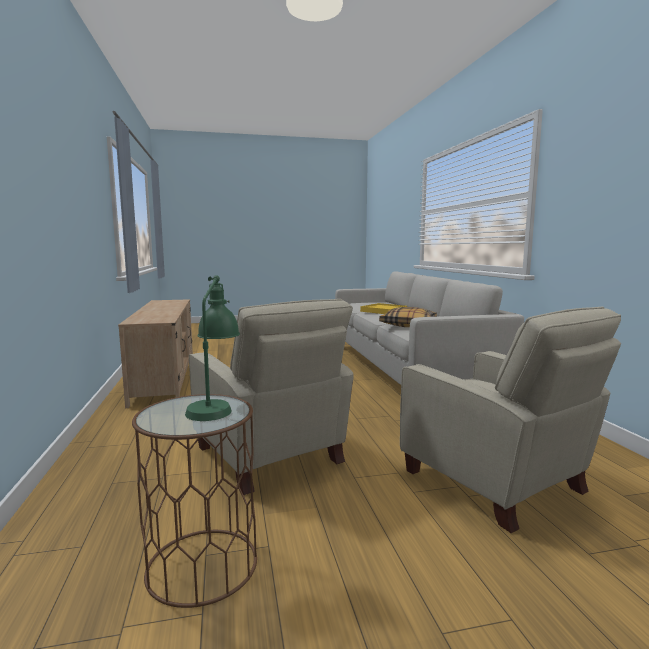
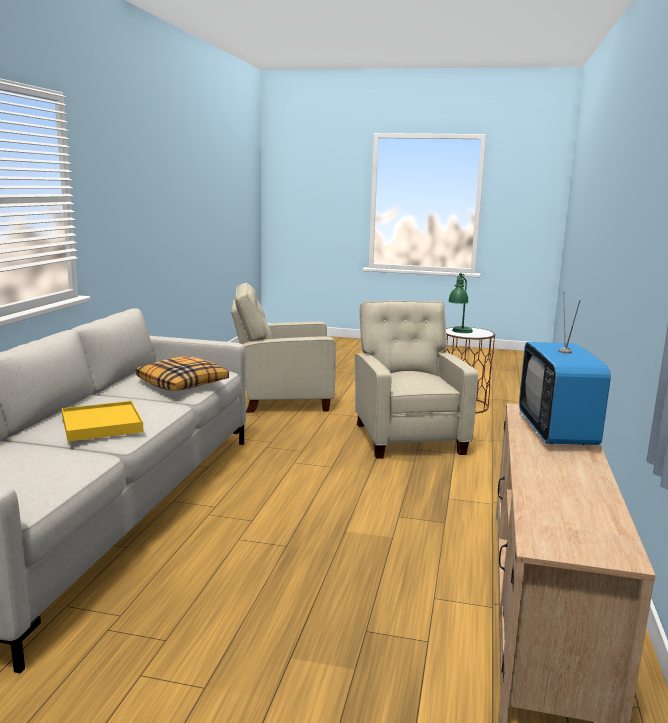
camera: 155 degrees left, 5 degrees up
(151, 315) = (556, 431): none -> television
(497, 483) = (282, 399): beige armchair -> beige armchair turned 90 degrees counterclockwise

